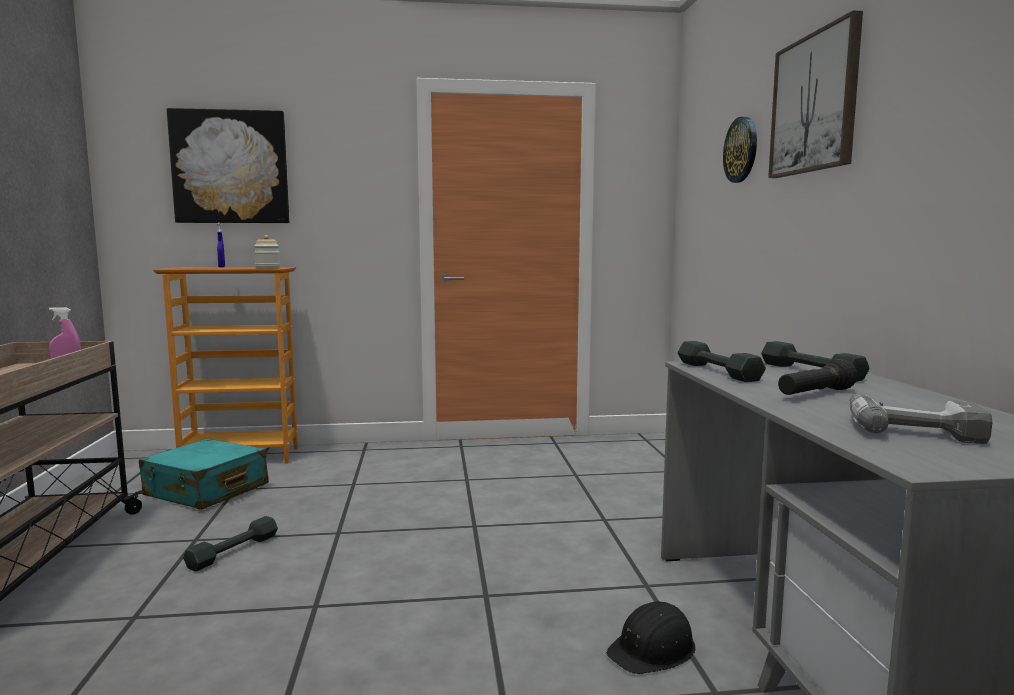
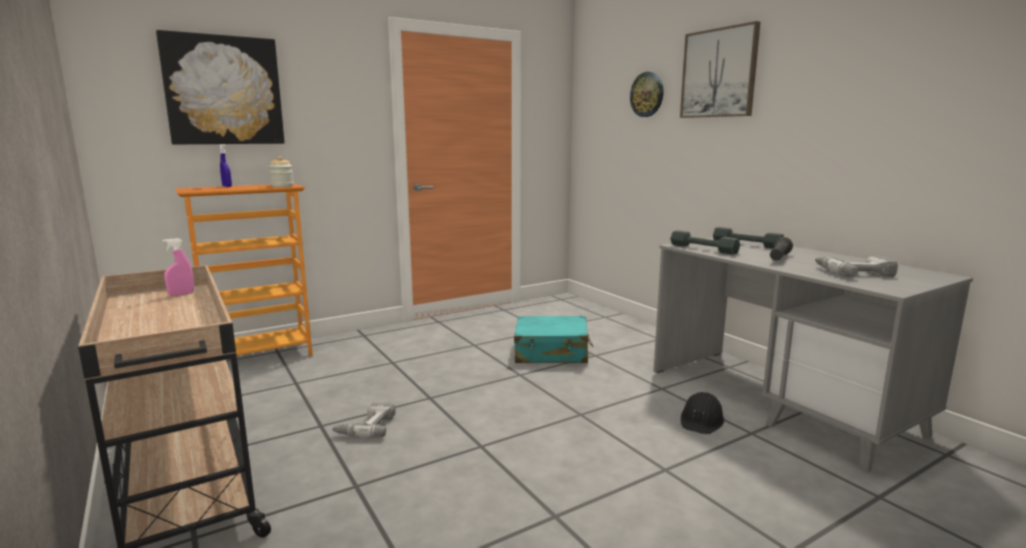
camera: 25 degrees left, 5 degrees up
(206, 491) = (271, 389): turquoise suitcase -> turquoise suitcase (551, 353)
(233, 551) = (366, 426): grey dumbbell -> power drill

